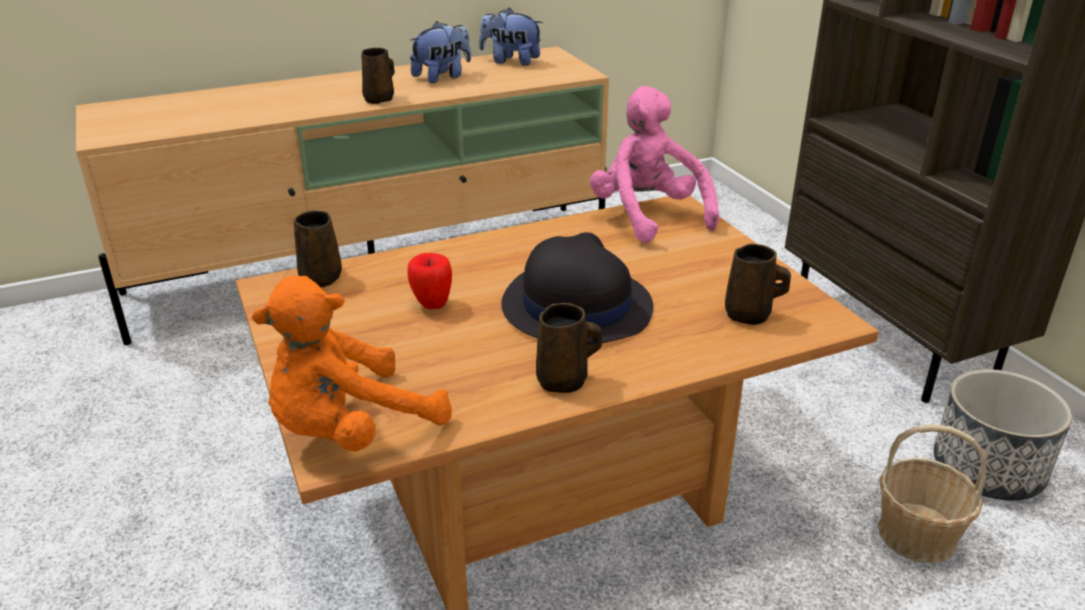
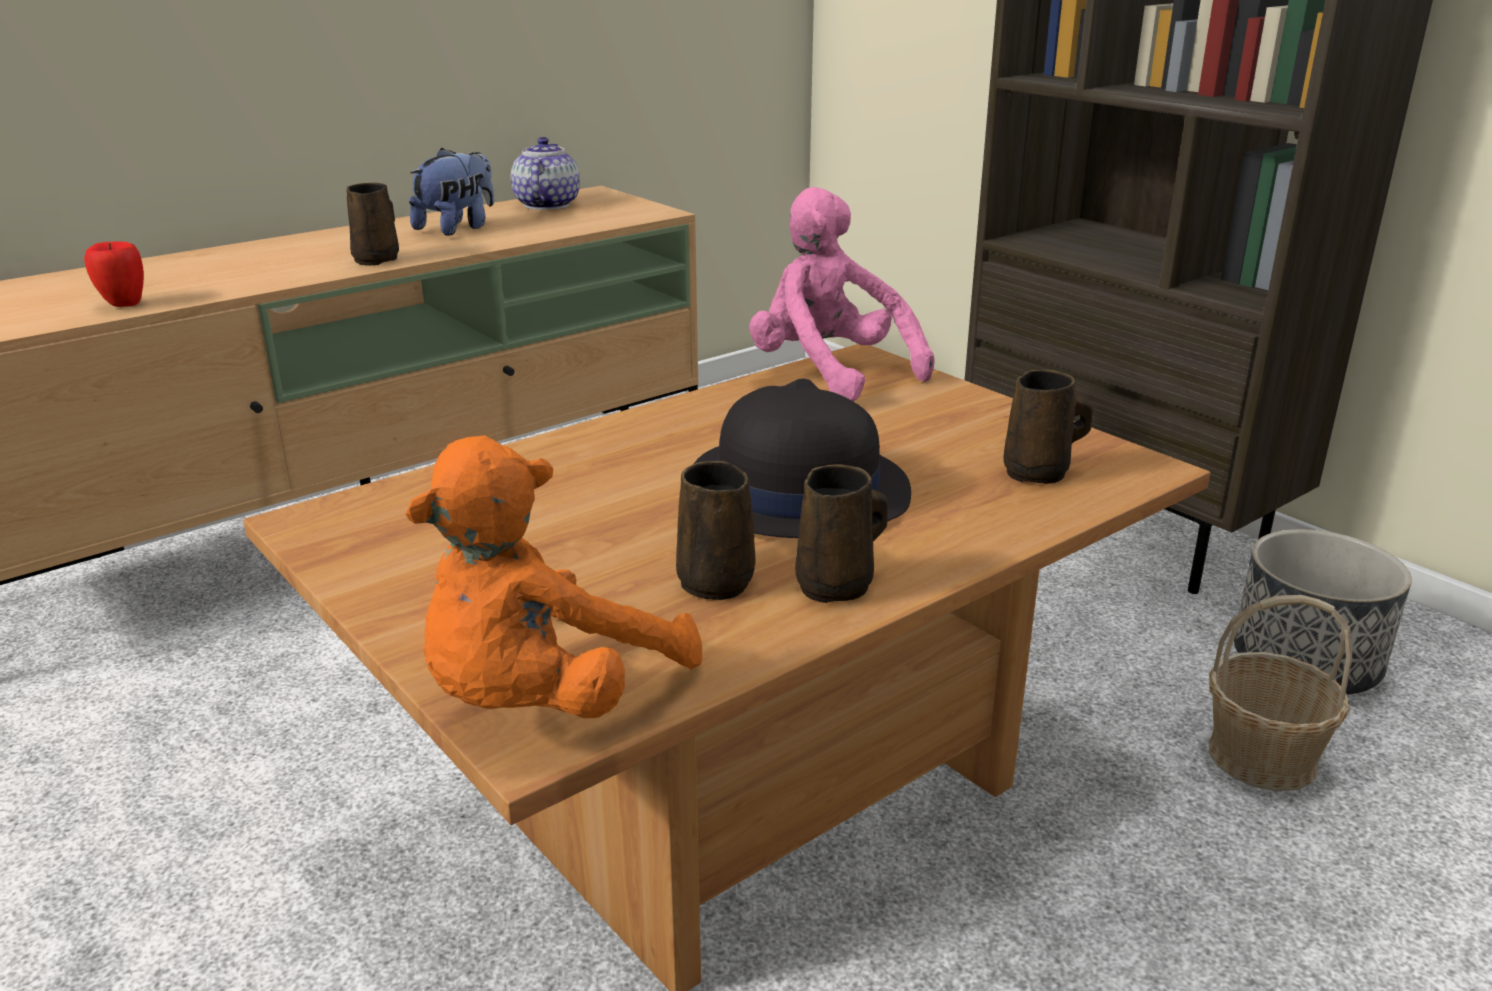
camera: 15 degrees left, 5 degrees down
(321, 277) = (386, 498): brown mug -> brown mug (714, 580)
(432, 305) = (582, 514): apple -> apple (123, 305)
(510, 61) = (546, 205): plush toy -> teapot

